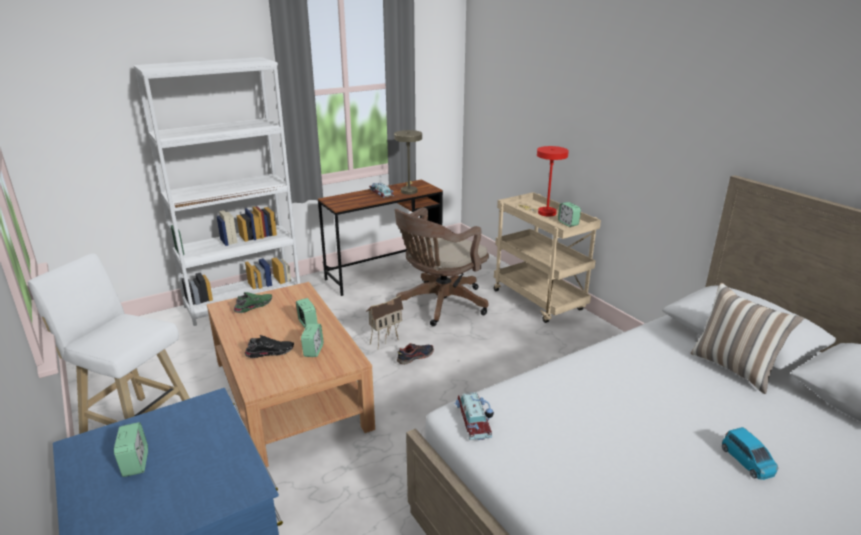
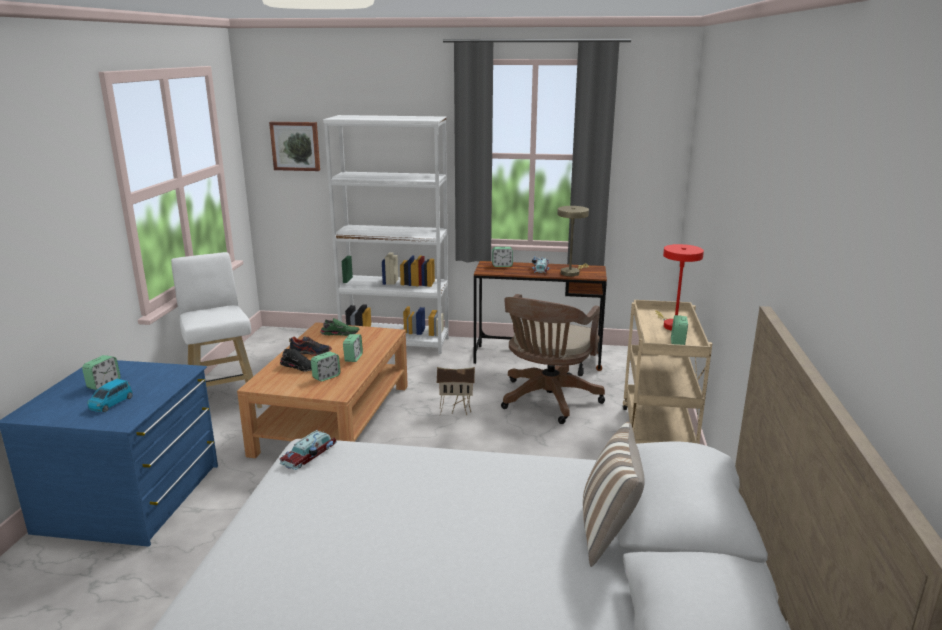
camera: 40 degrees right, 5 degrees down
(78, 108) = (295, 146): none -> picture
(345, 198) = (502, 265): none -> alarm clock
(415, 357) = (460, 433): shoe -> shoe (310, 353)
(439, 305) = (547, 401): brown office chair -> brown office chair turned 60 degrees counterclockwise
(747, 461) = (449, 596): blue toy car -> blue toy car (111, 403)

